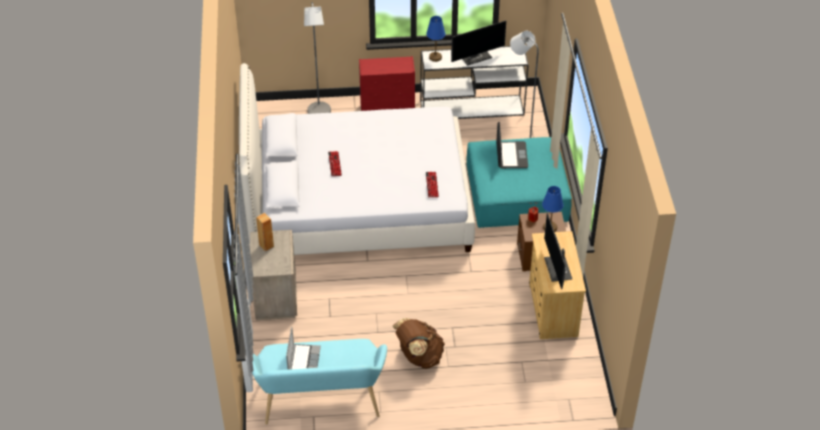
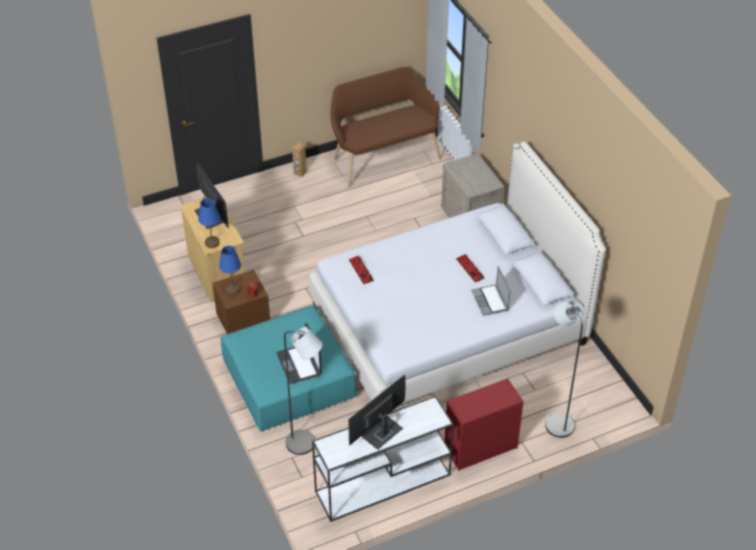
camera: 160 degrees right, 0 degrees up
(266, 245) = (481, 179): brown speaker -> brown speaker (300, 173)
(303, 360) = (398, 121): laptop -> laptop (490, 301)
(321, 403) = (383, 157): turquoise bench -> brown bench
(419, 357) = (322, 207): brown backpack -> none
(435, 57) = (430, 418): blue table lamp -> blue table lamp (212, 243)

